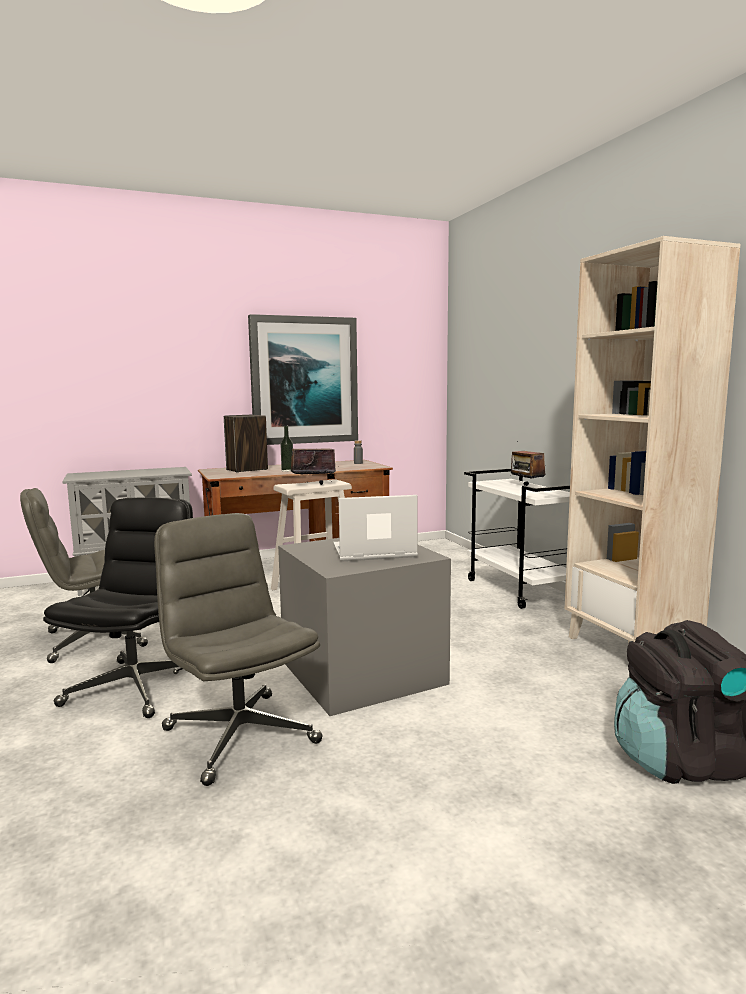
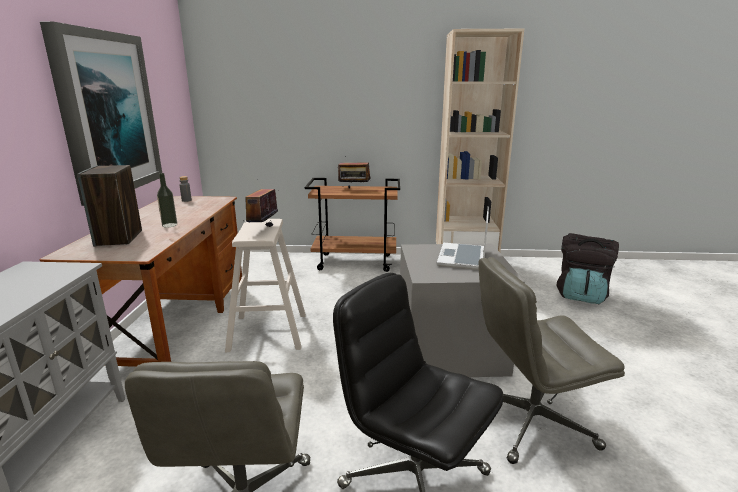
camera: 65 degrees left, 10 degrees up
(520, 590) = (355, 262): white cart -> brown cart

